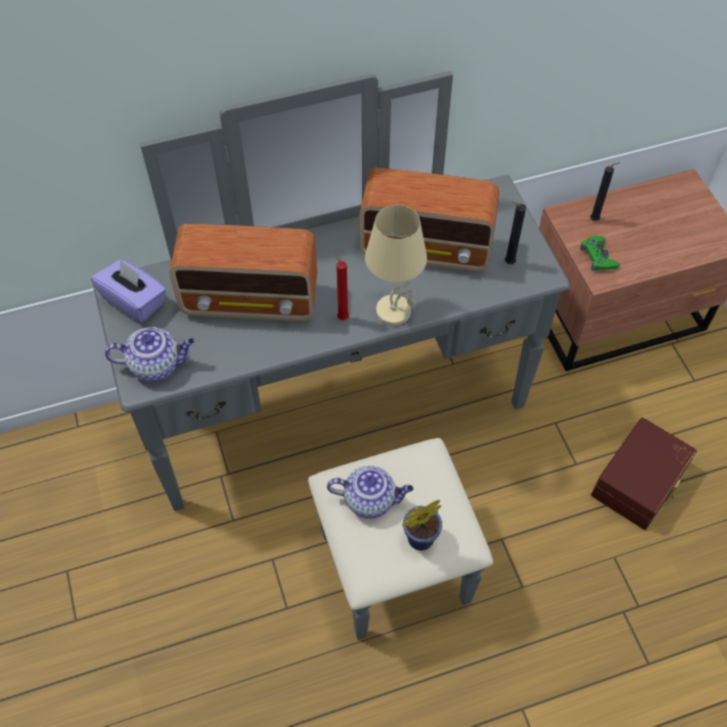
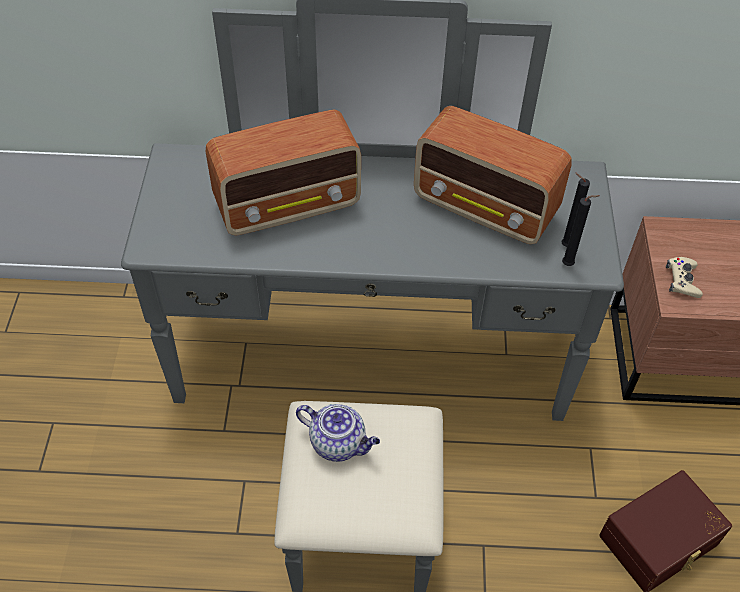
camera: 20 degrees right, 5 degrees down
(134, 301) = (180, 173): purple tissue box -> none
(157, 365) = (171, 235): teapot -> none
(252, 300) = (289, 205): radio -> radio turned 45 degrees counterclockwise
(342, 316) = (369, 245): red candle -> none
(394, 311) = (424, 256): beige table lamp -> none
(417, 540) = (368, 499): potted plant -> none
(596, 220) = (695, 243): black candle -> black candle (569, 265)
(598, 257) = (682, 280): green game controller -> beige game controller

